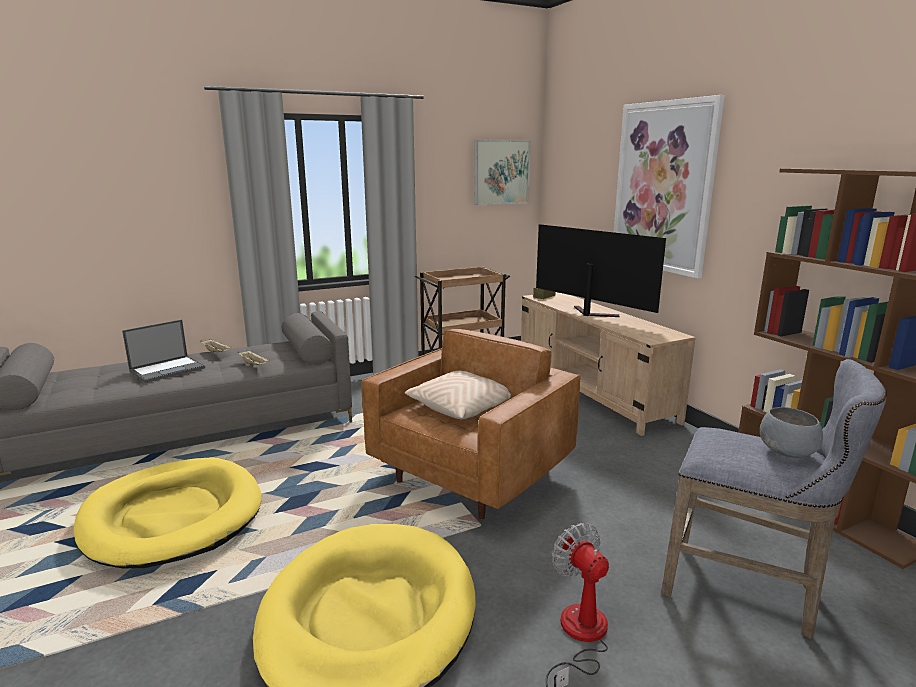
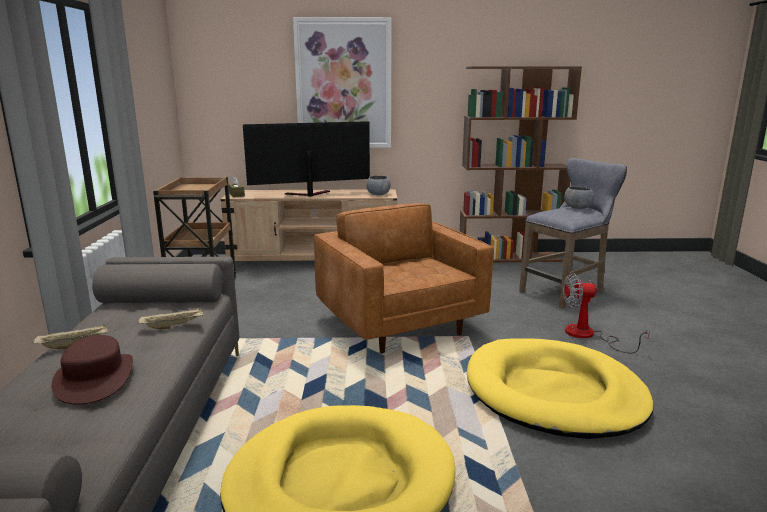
camera: 65 degrees left, 0 degrees up
(168, 369) = (95, 378): laptop -> brown hat
(462, 407) = (398, 268): beige pillow -> none
(501, 172) = (158, 77): picture -> none
(648, 335) = (378, 194): none -> grey bowl

